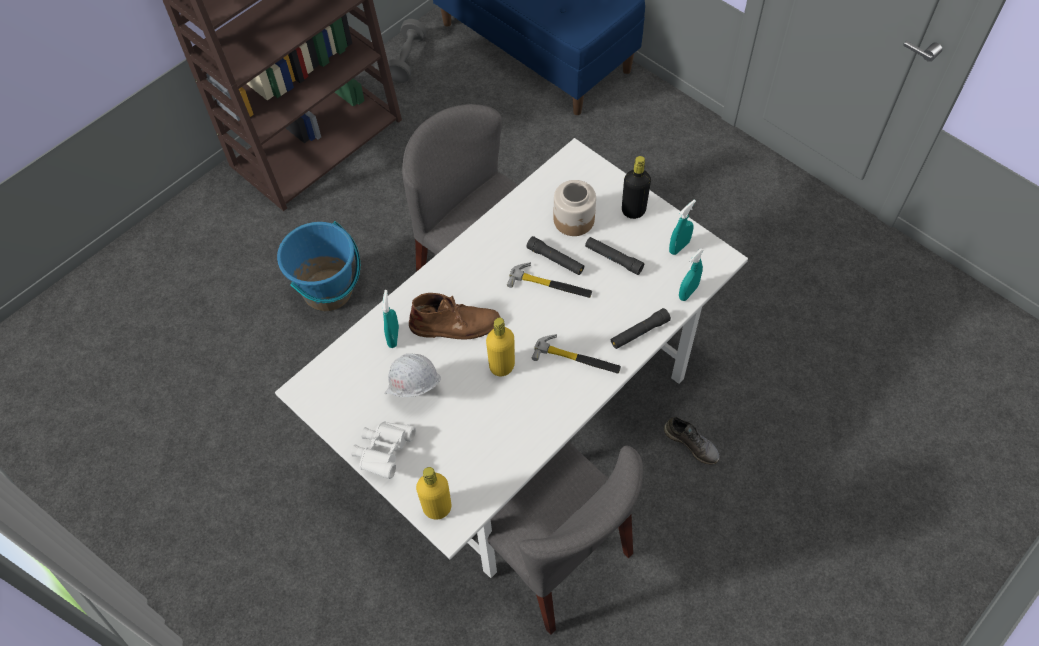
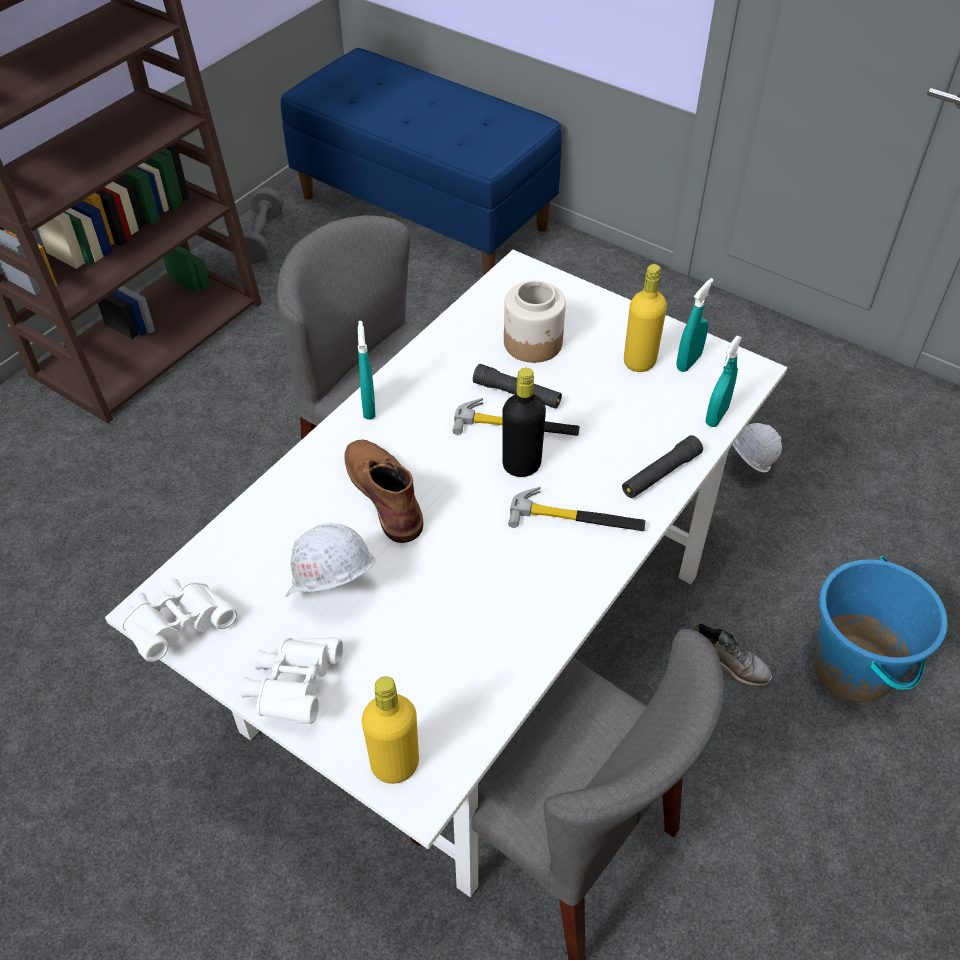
camera: 10 degrees left, 10 degrees down
(318, 403) = (179, 626): none -> white binoculars
(328, 291) = (179, 516): blue bucket -> blue bucket (854, 669)
(393, 337) = (290, 518): turquoise spray bottle -> turquoise spray bottle (369, 407)
(455, 325) = (384, 492): brown boot -> brown boot turned 105 degrees counterclockwise
(502, 366) = (464, 541): yellow bottle -> yellow bottle (639, 362)
(613, 259) = (600, 385): black flashlight -> none
(633, 211) = (614, 325): black bottle -> black bottle (521, 465)
(741, 297) = (747, 467): none -> white hard hat

